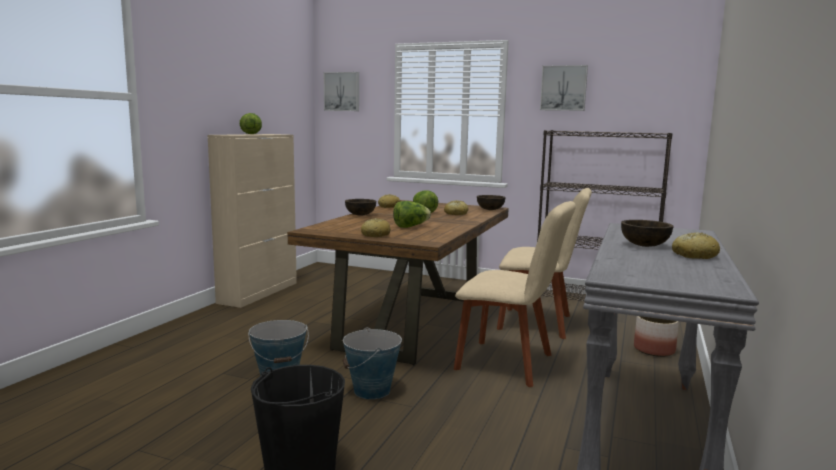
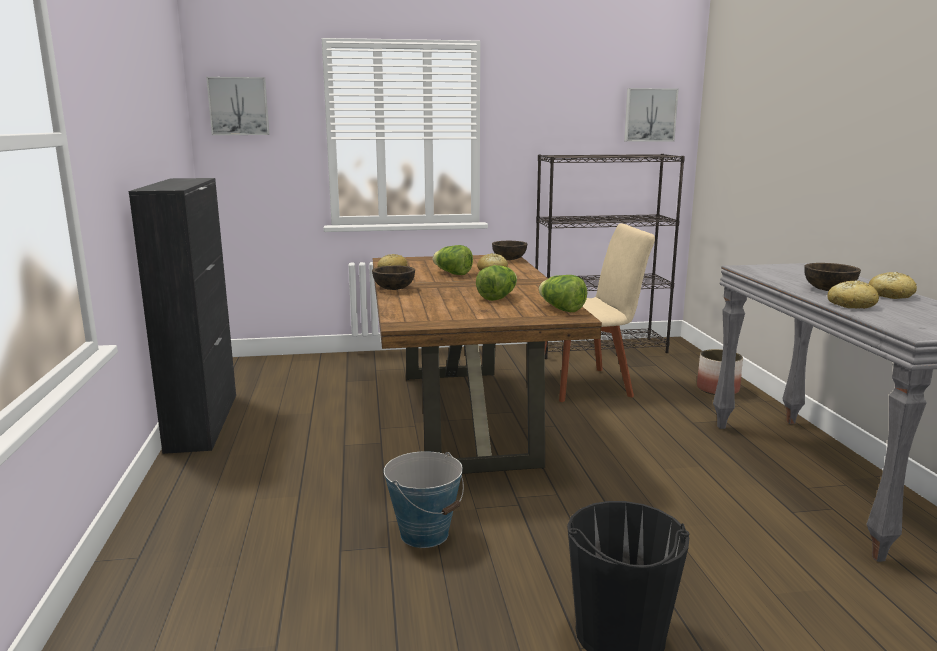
camera: 30 degrees left, 5 degrees up
(251, 134) = (166, 182): lettuce -> lettuce (561, 309)
(259, 292) = (203, 421): beige cabinet -> black cabinet
(372, 391) = (548, 513): bucket -> none
(375, 235) = (496, 317): bread -> bread (851, 305)
(509, 363) = (627, 438): beige chair -> none
(563, 88) = (549, 103): picture -> picture (649, 115)

